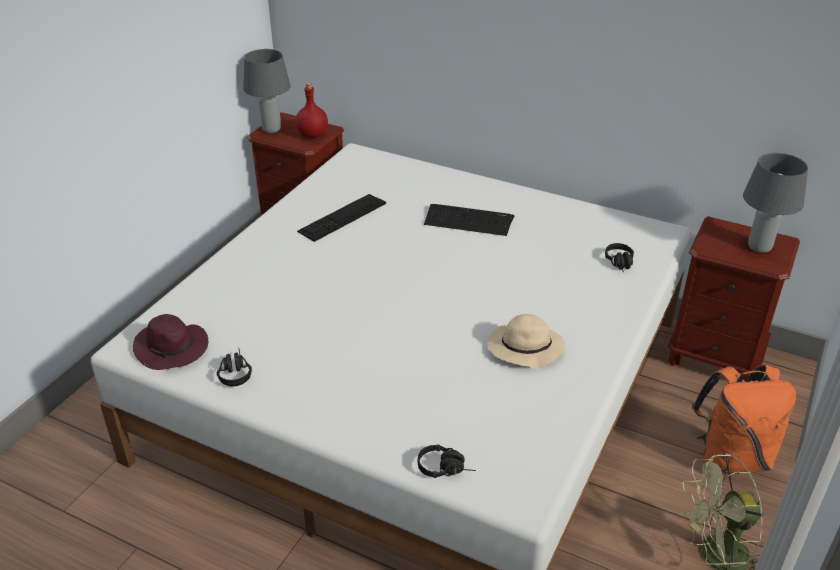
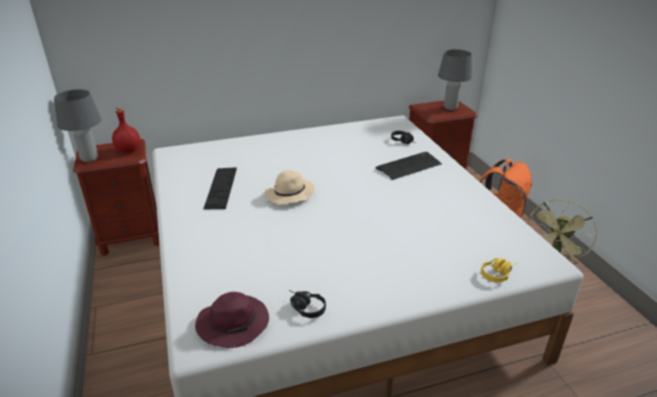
camera: 45 degrees left, 5 degrees down
(446, 468) = (498, 273): black headphones -> yellow headphones
(468, 220) = (299, 156): keyboard -> keyboard (409, 166)
(524, 349) = (430, 198): beige hat -> beige hat (289, 195)

